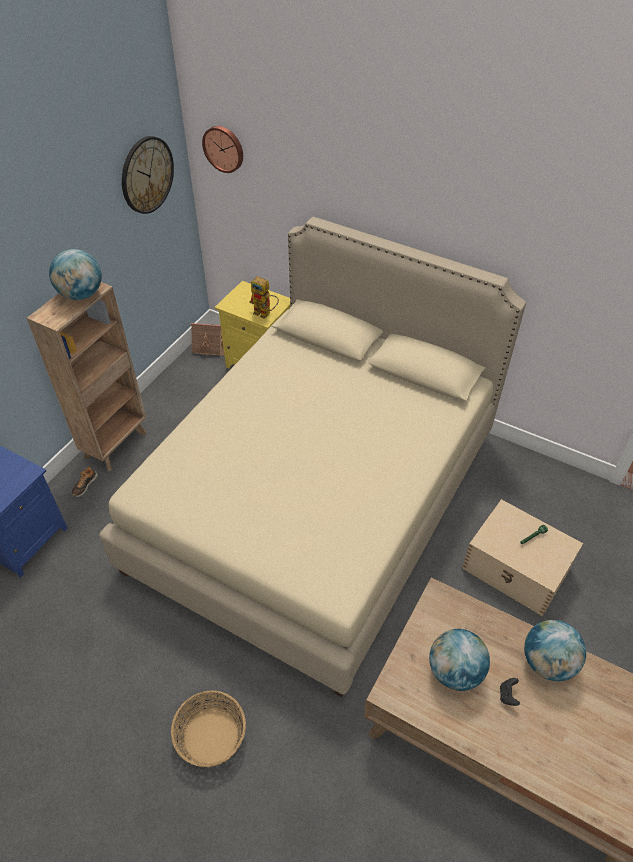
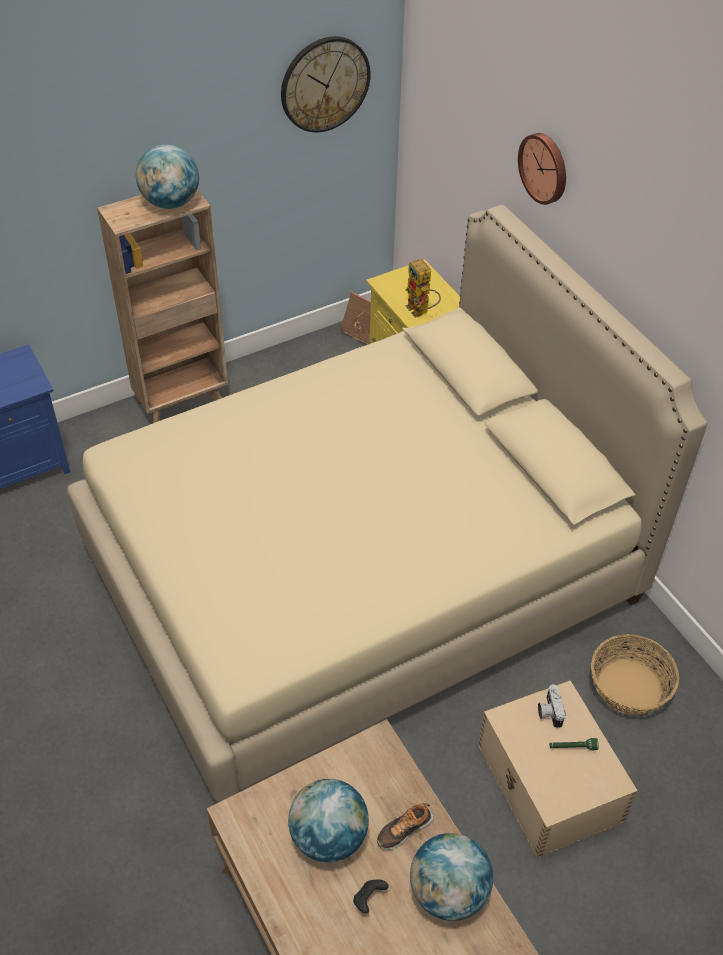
camera: 30 degrees right, 0 degrees up
(84, 485) = (118, 433): shoe -> shoe (404, 829)
(210, 735) = (59, 767): basket -> basket (628, 686)
(224, 148) = (434, 79): wall clock -> wall clock (545, 167)
(504, 523) = (549, 711): none -> camera

